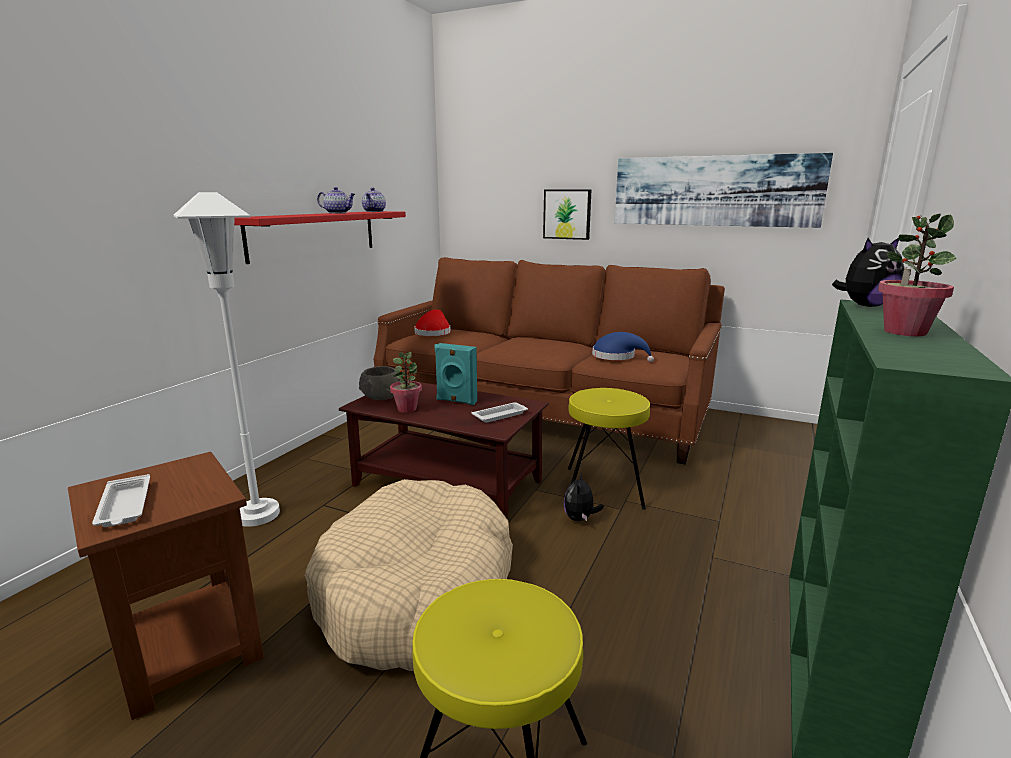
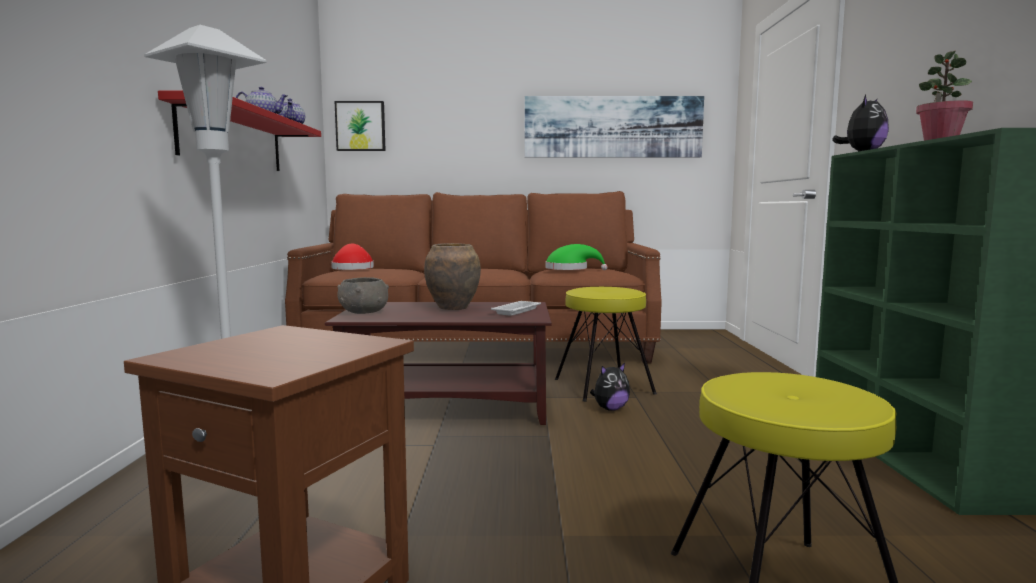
camera: 25 degrees left, 10 degrees down
(124, 506) = (262, 359): white tray -> none
(407, 409) = (410, 316): potted plant -> none
(417, 592) = (521, 487): beige dog bed -> none
(456, 401) = (453, 308): turquoise speaker -> brown vase
(567, 214) = (475, 149): picture -> picture (360, 126)
(580, 519) = (610, 409): plush toy -> plush toy turned 105 degrees counterclockwise
(617, 357) = (570, 269): blue hat -> green hat

